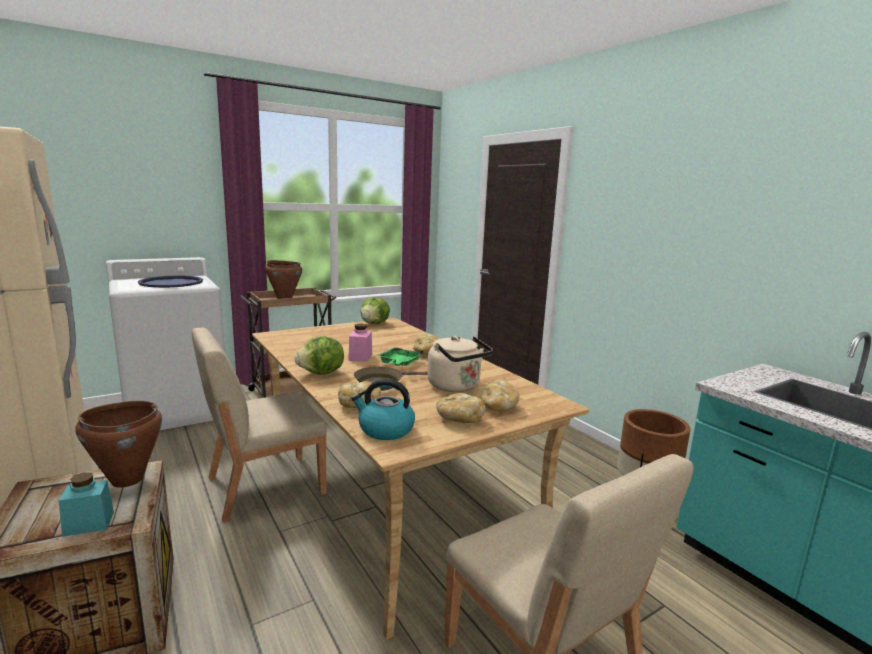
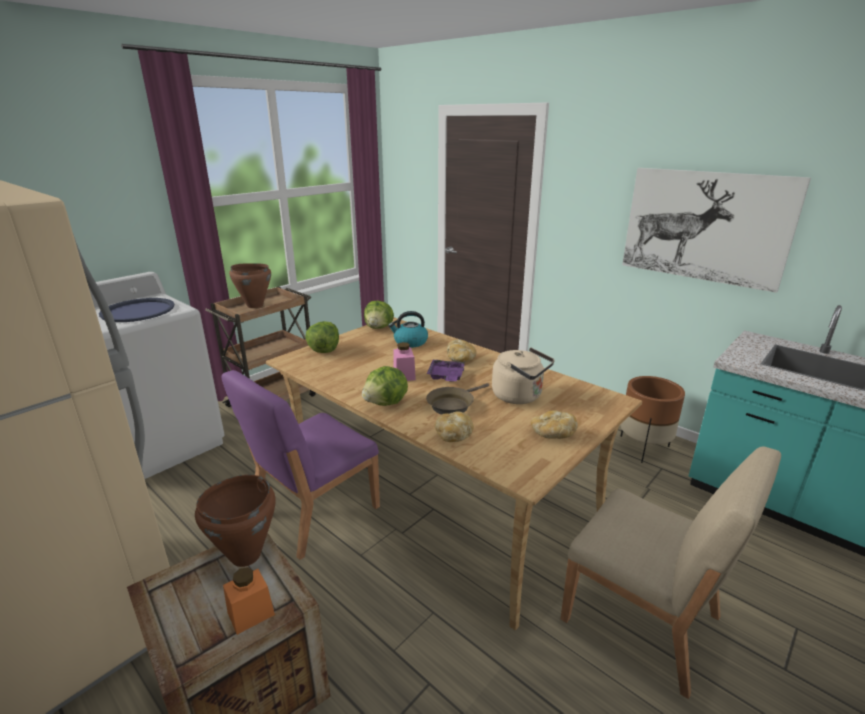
camera: 15 degrees left, 10 degrees up
(89, 524) = (251, 613): turquoise jar -> orange jar
(264, 485) = (314, 511): beige chair -> purple chair
(308, 332) = (324, 350): none -> lettuce
(385, 430) = (502, 460): kettle -> kettle (410, 342)
(399, 363) = (446, 376): green tray -> purple tray
(498, 407) = (572, 413): bread -> none
(718, 243) = (705, 226): none -> picture

